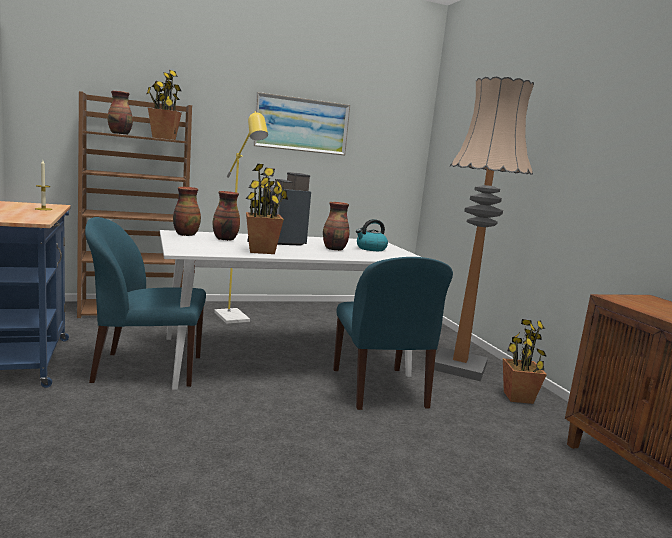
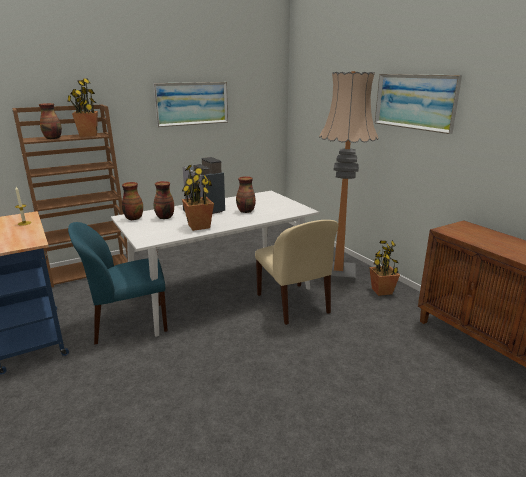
camera: 10 degrees left, 10 degrees up
(234, 319) = (169, 263): yellow floor lamp -> none
(370, 249) = (269, 204): kettle -> none
(379, 389) = (293, 304): blue chair -> beige chair
(589, 127) = (415, 101): none -> picture

